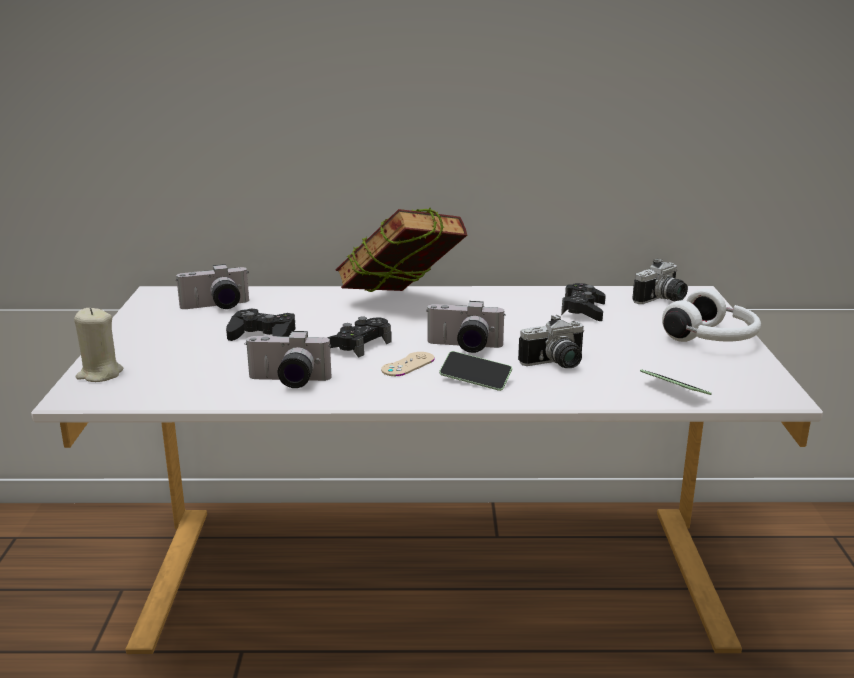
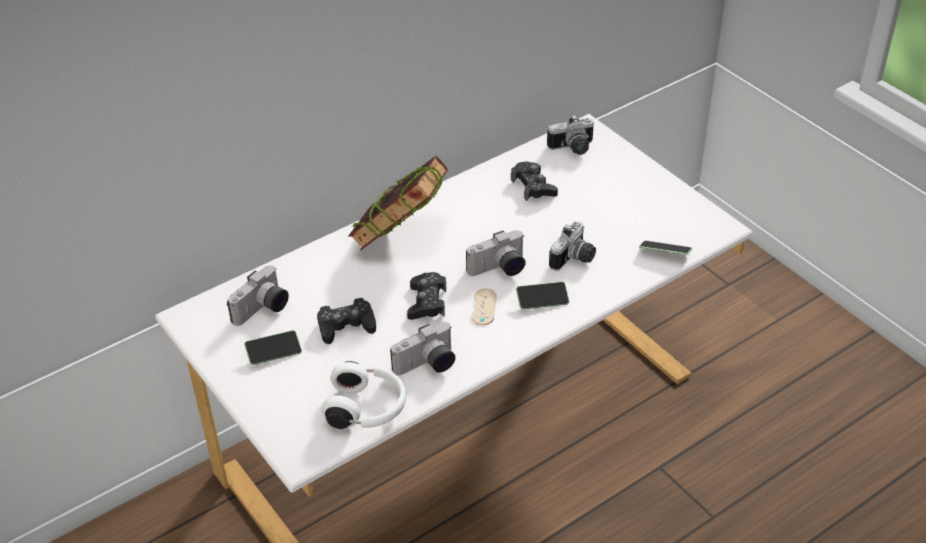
camera: 35 degrees left, 20 degrees up
(100, 374) = (285, 428): beige candle -> none
(178, 331) = (274, 353): none -> phone
(662, 300) = (573, 148): camera -> camera turned 60 degrees clockwise
(712, 339) = (641, 184): white headphones -> white headphones (367, 408)

